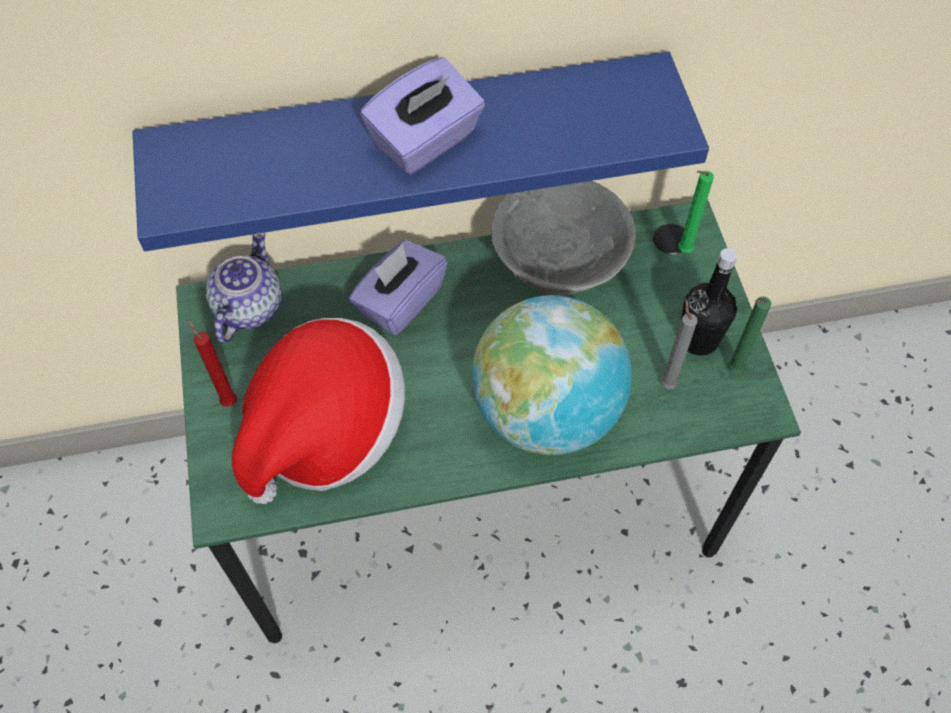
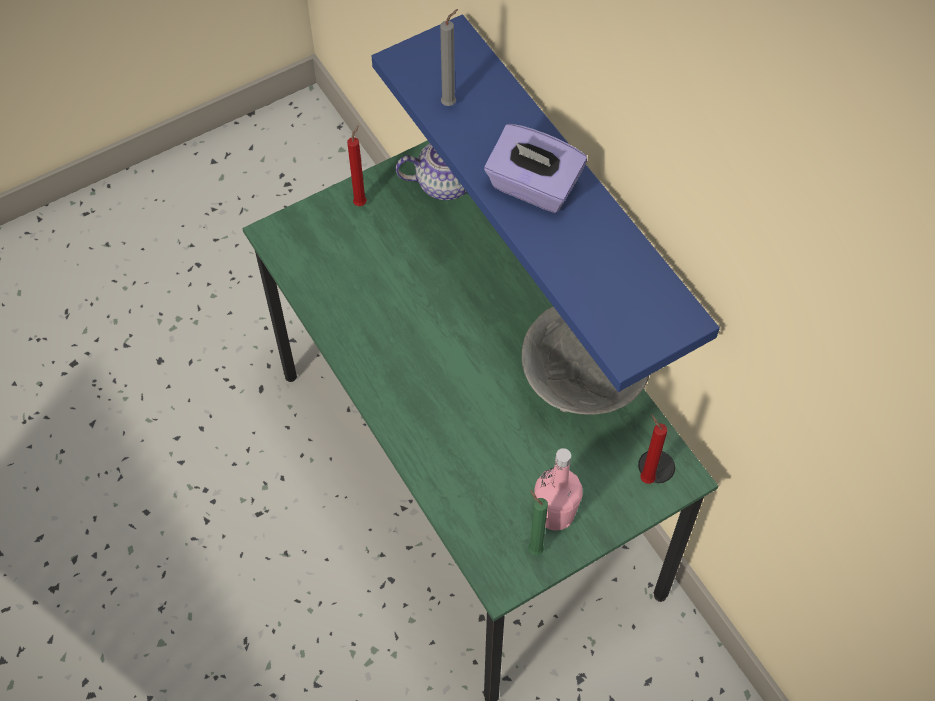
camera: 70 degrees right, 0 degrees up
(324, 430) = (360, 271): hat -> none
(400, 302) = (495, 280): purple tissue box -> none
(547, 411) = (436, 416): globe -> none
(666, 382) = (500, 499): grey candle -> grey candle (450, 103)
(682, 251) = (645, 477): green candle -> red candle
(698, 339) = (555, 513): black bottle -> pink bottle

